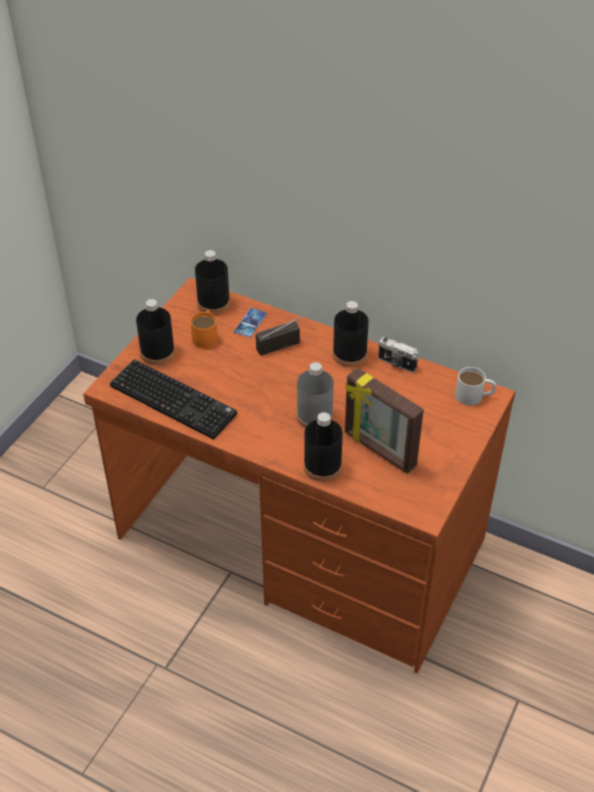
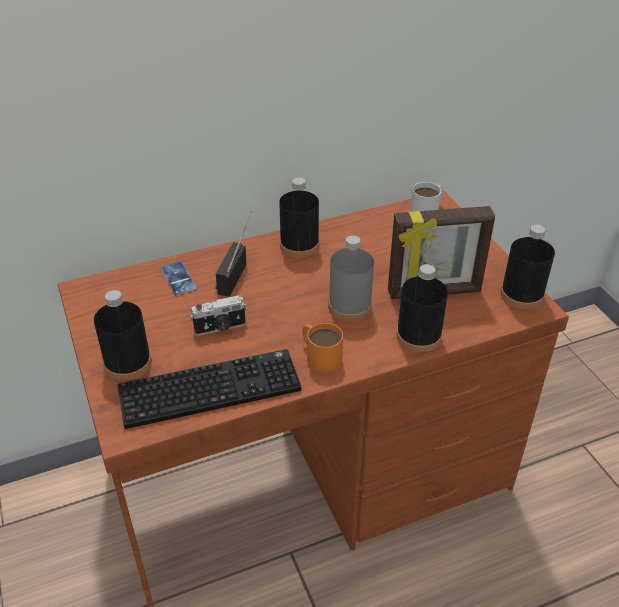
camera: 50 degrees left, 5 degrees down
(206, 335) = (153, 316): orange mug -> orange mug (319, 356)
(213, 303) = (118, 287): black bottle -> black bottle (521, 295)
(396, 364) = (343, 227): camera -> camera (220, 328)

